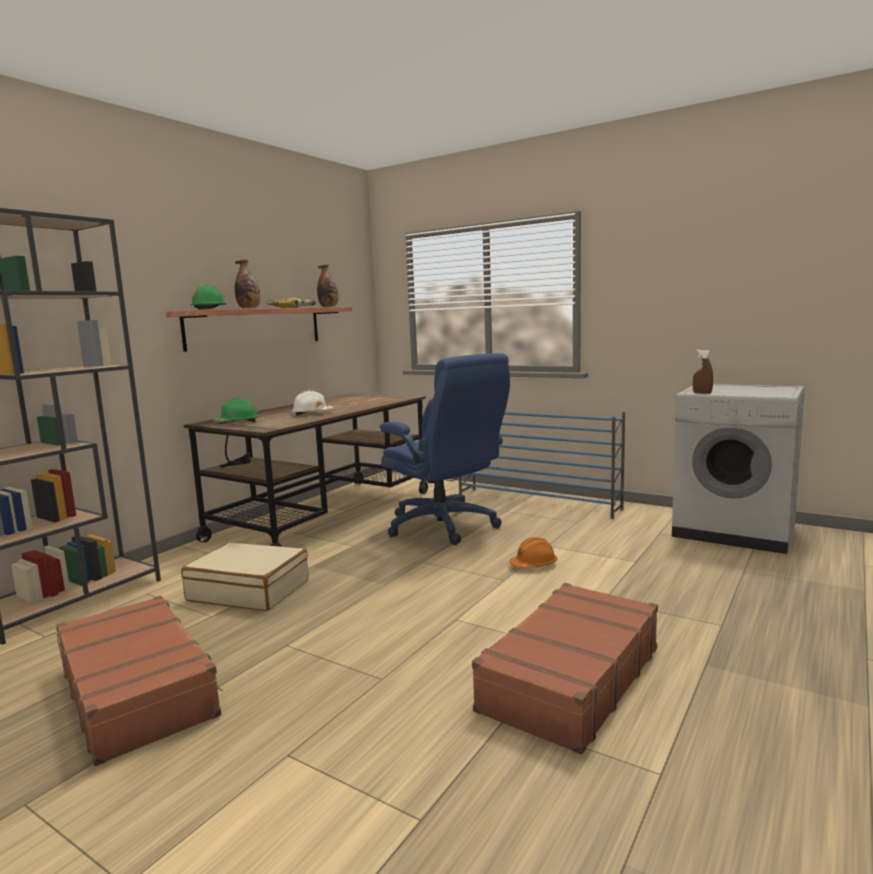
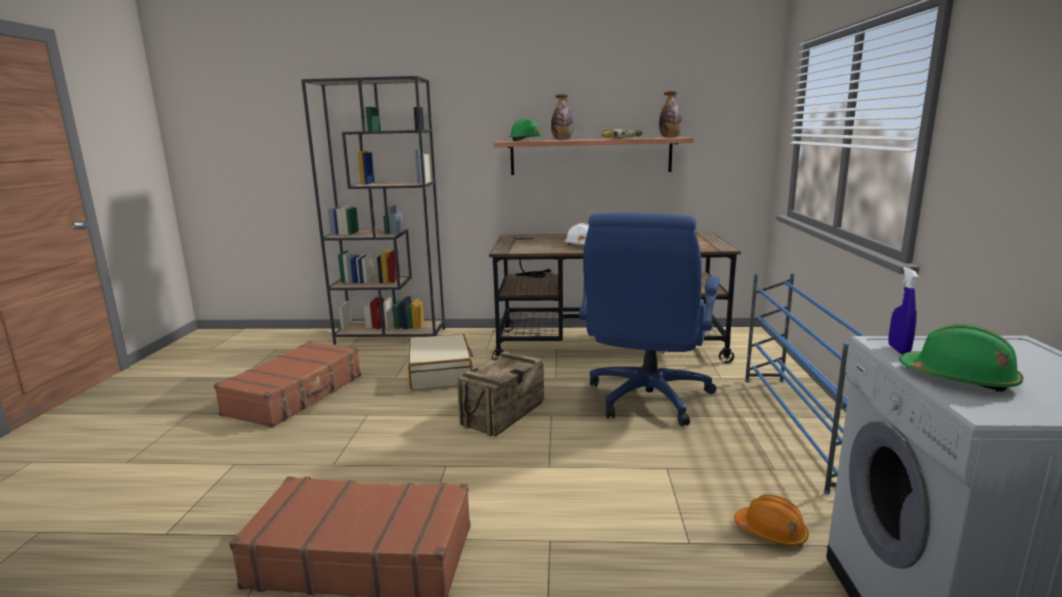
camera: 60 degrees right, 5 degrees up
(238, 422) = (520, 241): green hard hat -> green hard hat (958, 379)
(390, 578) = (503, 413): none -> crate
(534, 564) = (603, 473): orange hard hat -> orange hard hat (771, 532)
(702, 393) = (898, 350): brown spray bottle -> blue spray bottle

